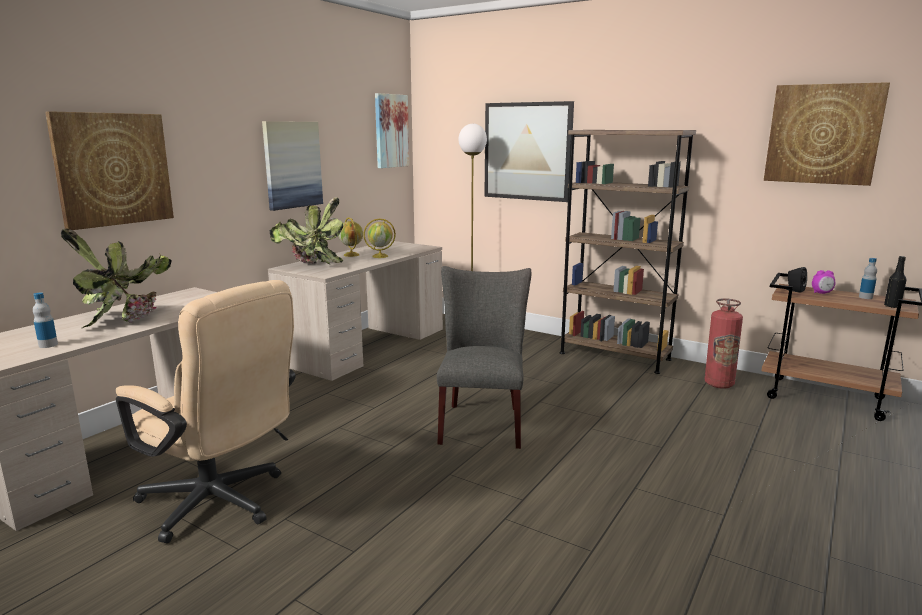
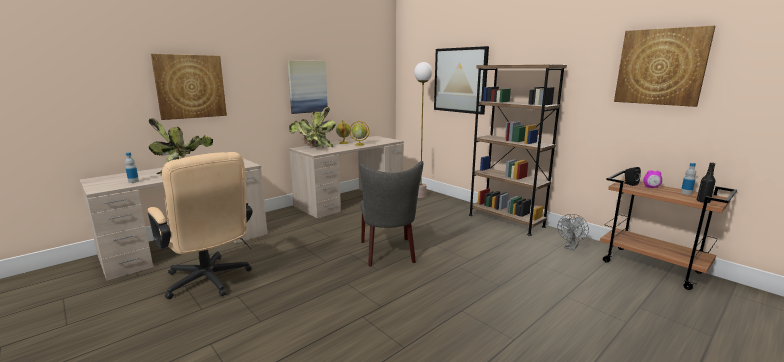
camera: 15 degrees right, 0 degrees up
(391, 131) = (379, 67): picture -> none
(482, 422) = (389, 253): grey chair -> grey chair turned 150 degrees clockwise
(719, 384) = (571, 247): fire extinguisher -> grey fan

